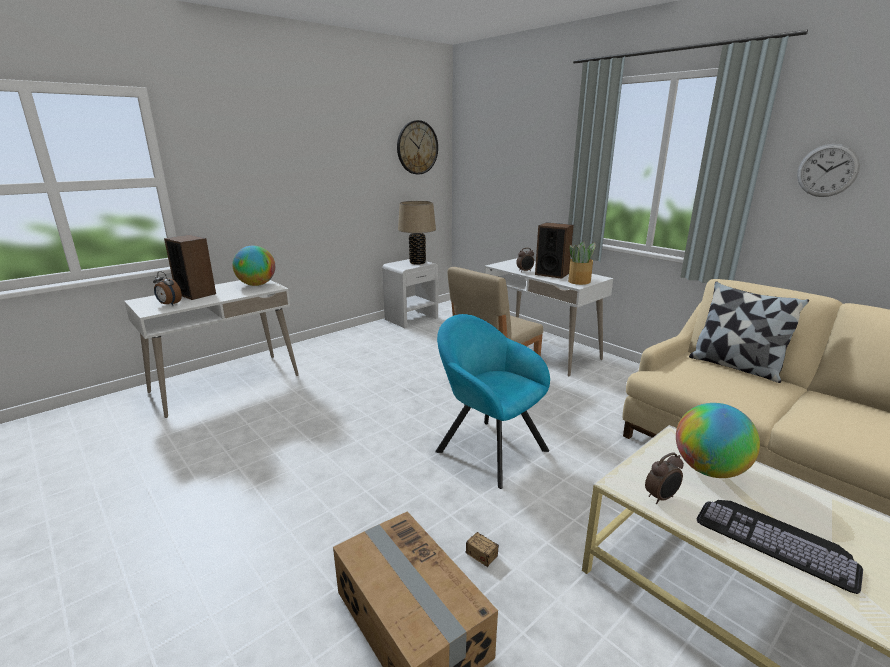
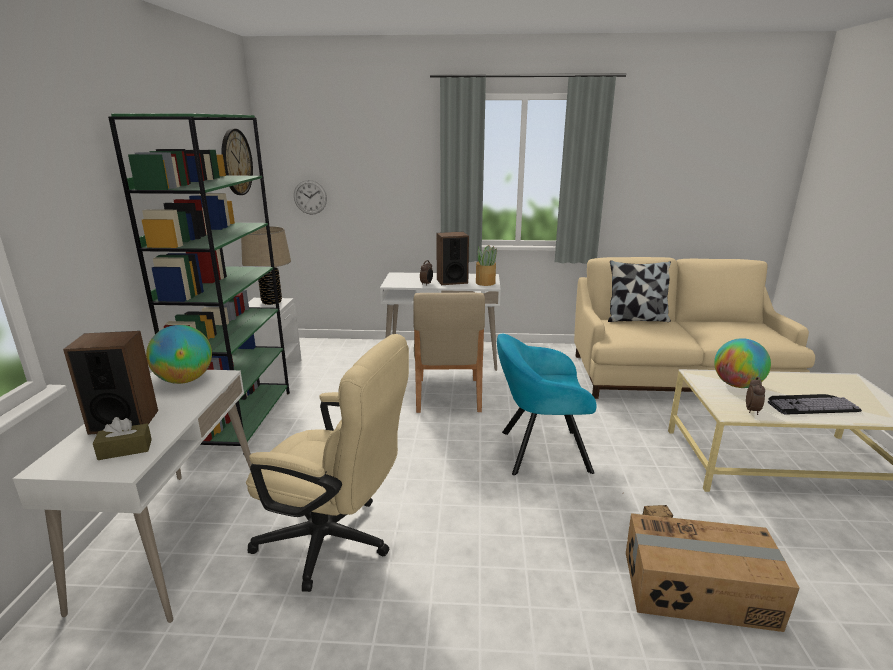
camera: 45 degrees left, 0 degrees up
(169, 304) = (125, 449): alarm clock -> brown tissue box
(273, 426) = (335, 542): none -> beige office chair
(346, 339) = (240, 419): none -> green bookcase
(827, 170) = (641, 171): wall clock -> wall clock (310, 197)

